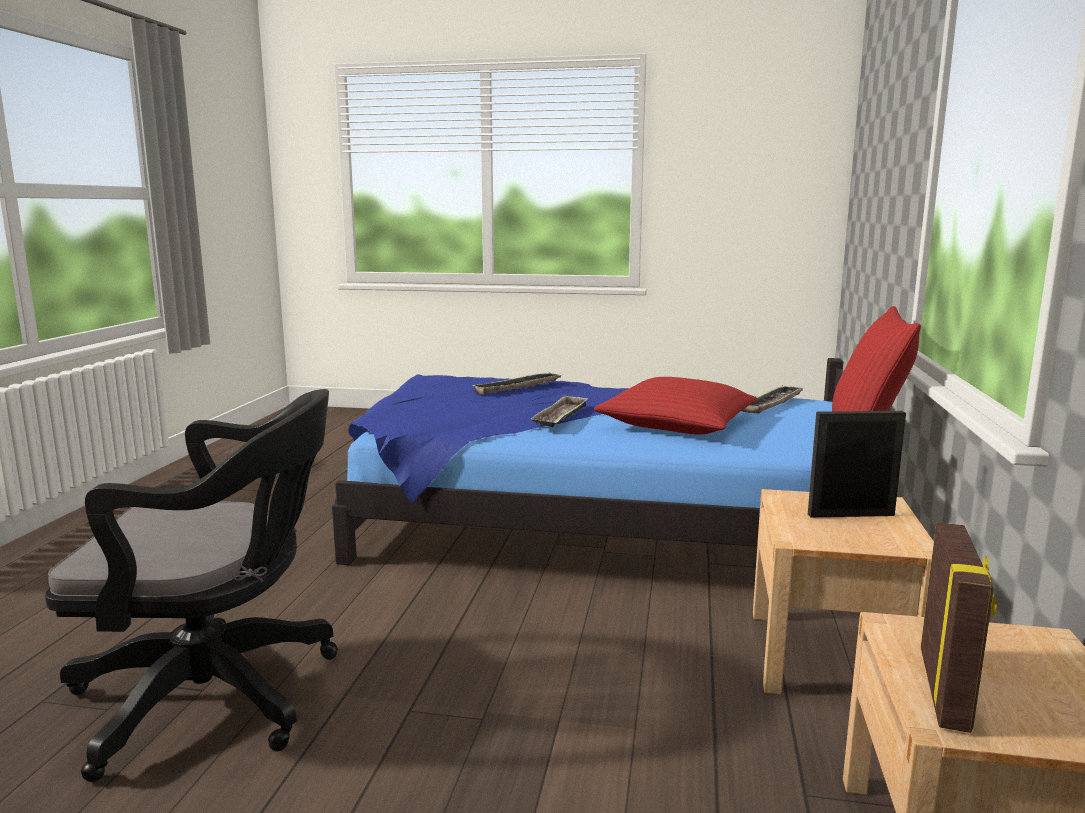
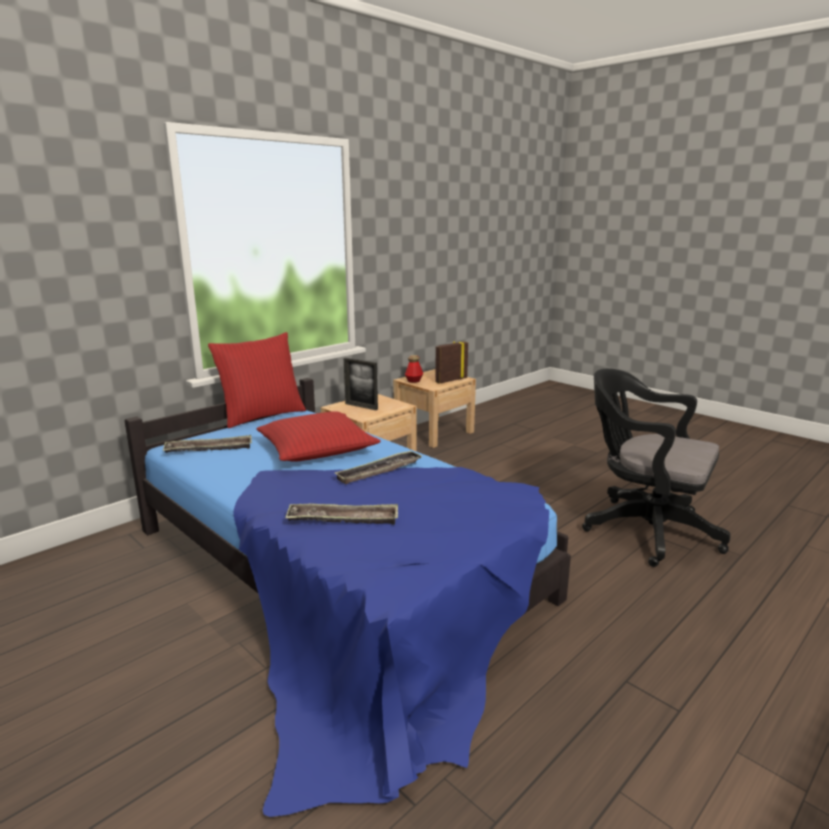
camera: 145 degrees left, 5 degrees up
(1008, 639) = (414, 381): none -> bottle

